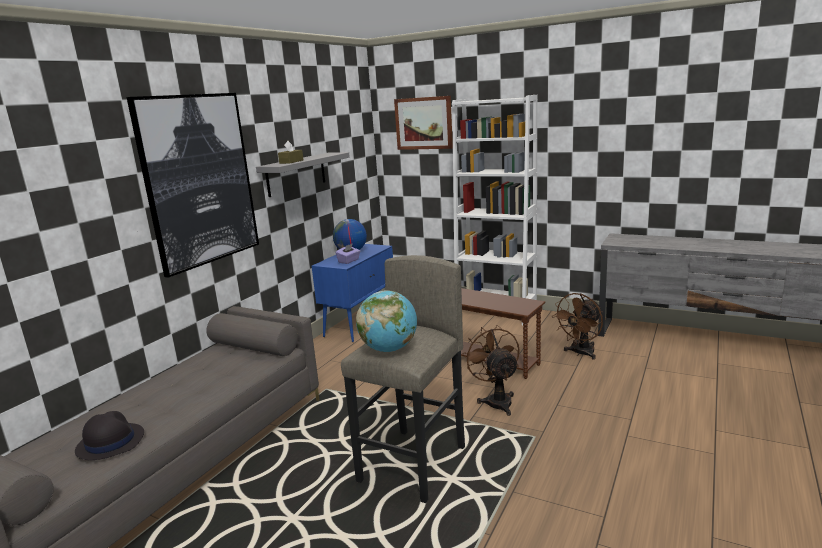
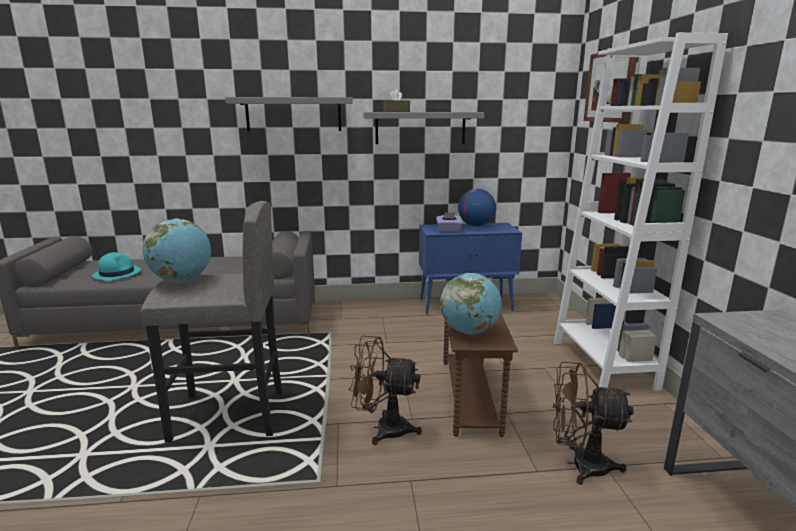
camera: 55 degrees right, 0 degrees up
(110, 442) = (117, 273): black hat -> turquoise hat
(199, 180) = (293, 114): picture -> grey shelf
(496, 400) = (383, 429): brown fan -> brown fan turned 120 degrees counterclockwise
(509, 306) = (469, 331): none -> globe

